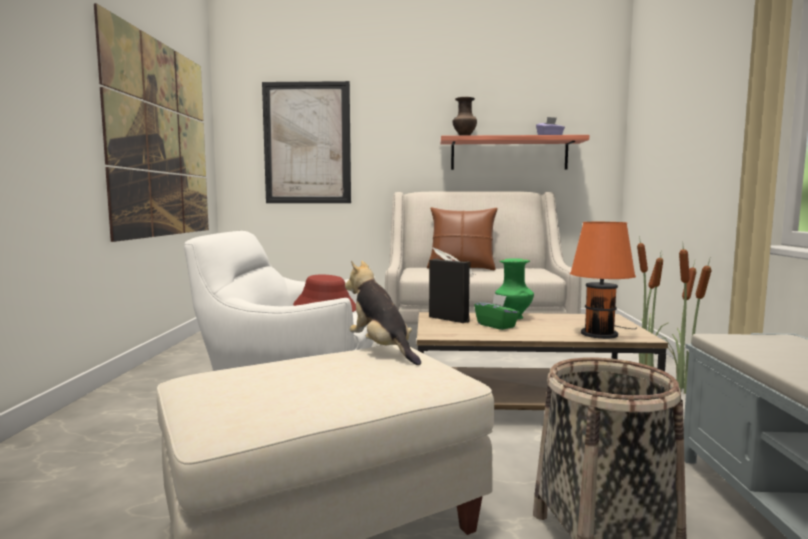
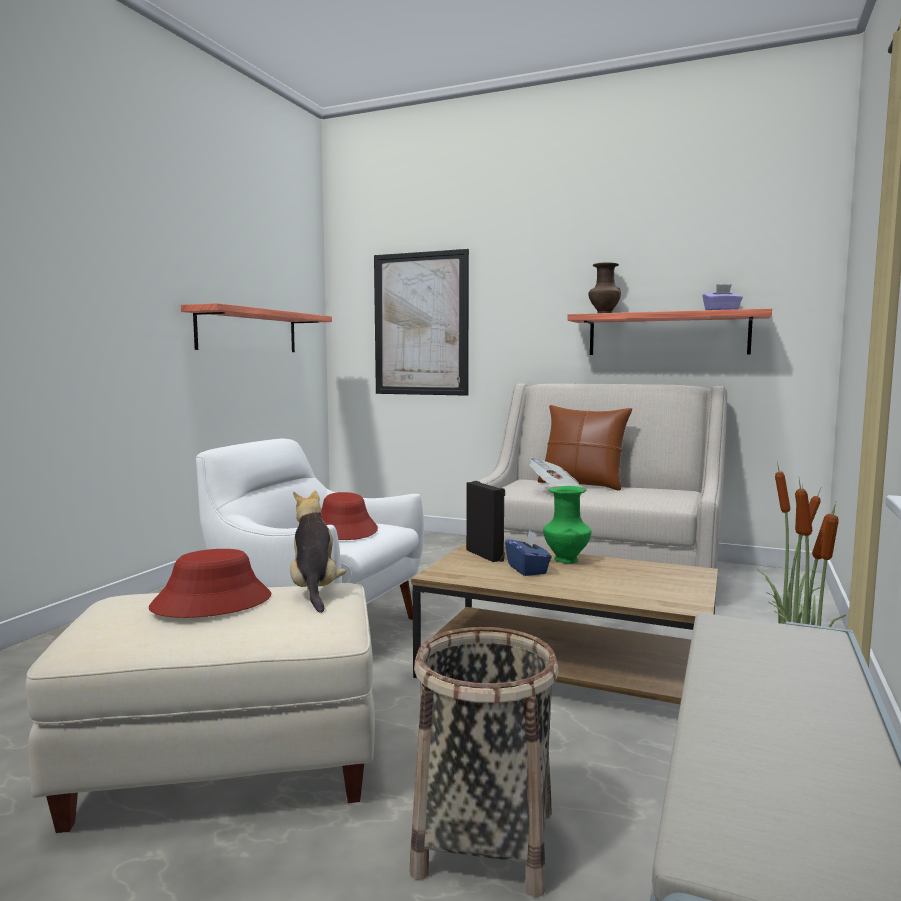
camera: 20 degrees right, 0 degrees up
(161, 139) = (248, 331): picture -> shelf
(305, 369) = (212, 602): none -> red hat
(496, 325) = (527, 569): green tissue box -> blue tissue box
(600, 333) = (641, 594): orange table lamp -> none

